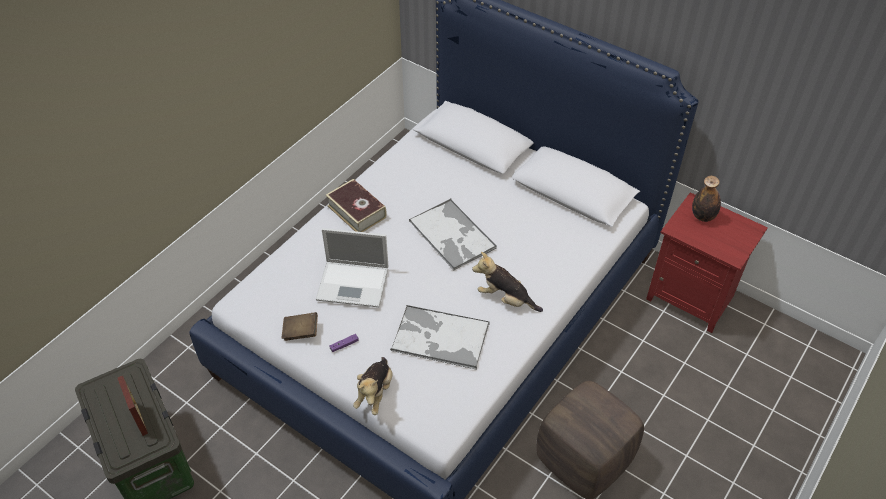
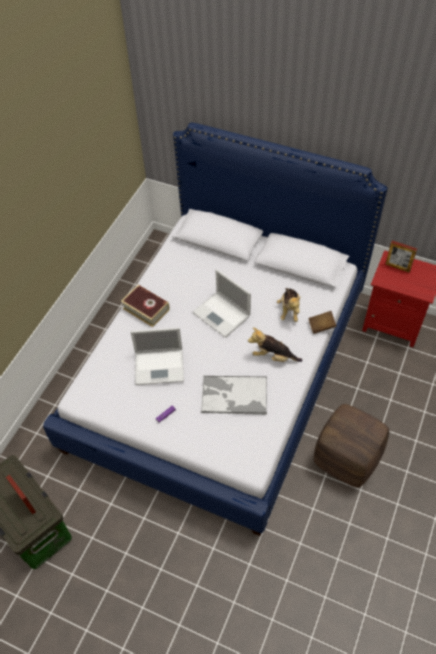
camera: 10 degrees left, 5 degrees up
(301, 332) = (131, 411): brown book -> brown book (321, 326)
(375, 393) = (198, 447): plush toy -> plush toy (289, 310)
(452, 235) = (222, 315): tray -> laptop
(703, 216) = (397, 267): bottle -> picture frame

